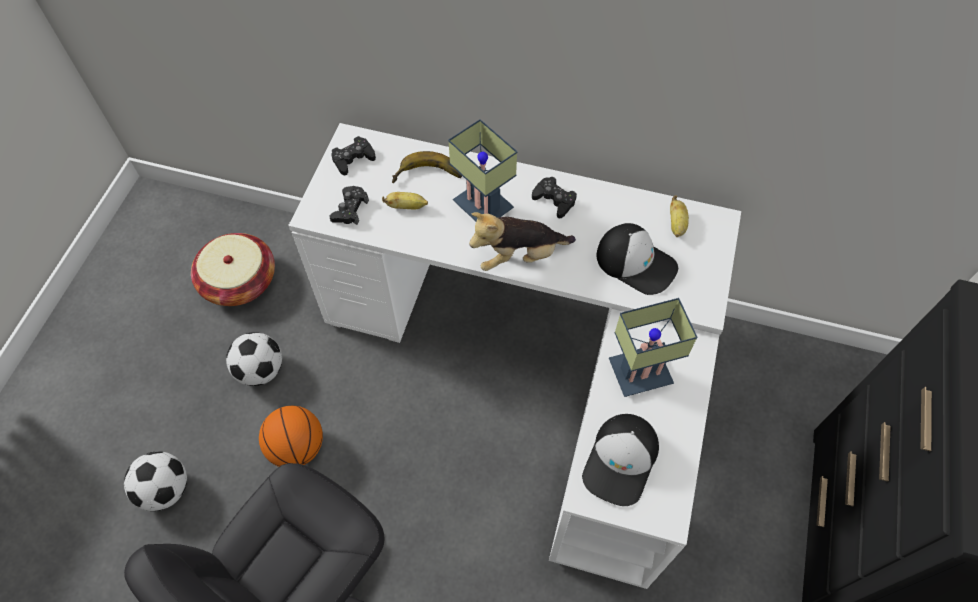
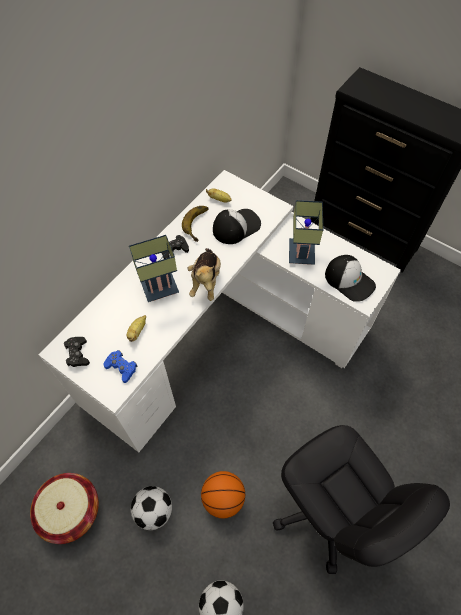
camera: 70 degrees left, 0 degrees up
(350, 209) = (121, 367): black game controller -> blue game controller
(428, 177) = (119, 312): banana -> banana (199, 224)

